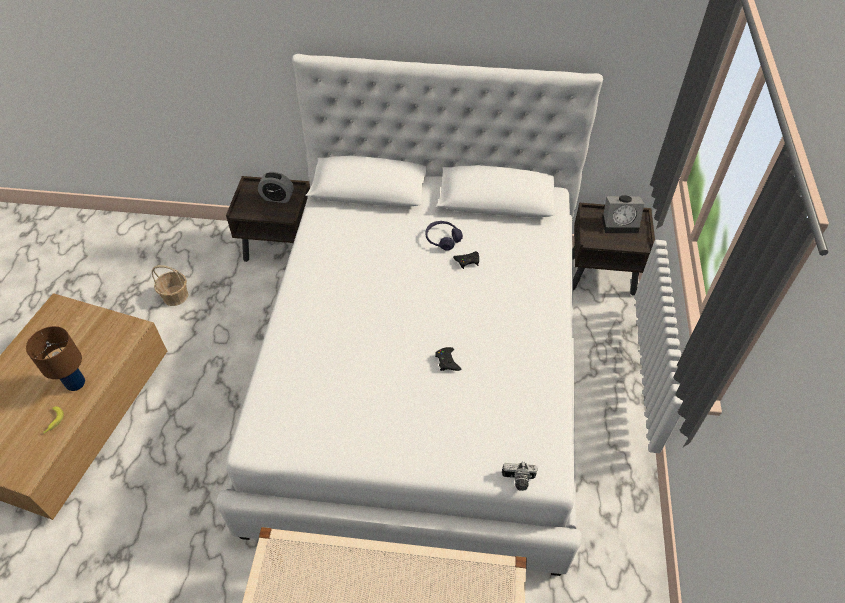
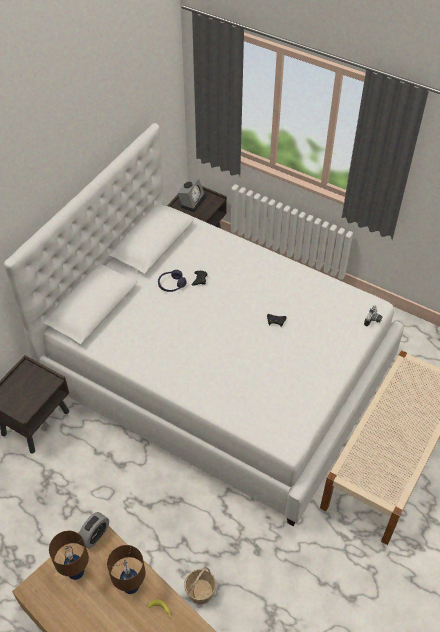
camera: 65 degrees left, 0 degrees up
(84, 331) = (76, 571): none -> brown table lamp
(175, 296) = (38, 517): basket -> basket (201, 591)
(277, 198) = (26, 382): alarm clock -> alarm clock (95, 535)

